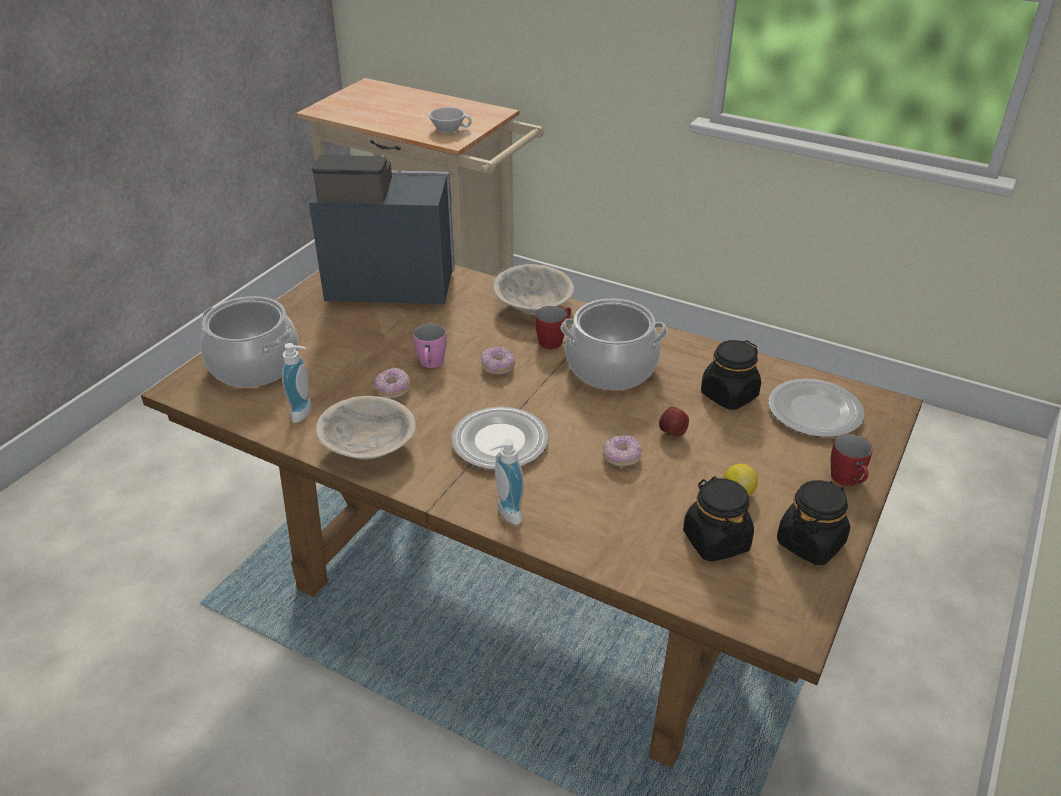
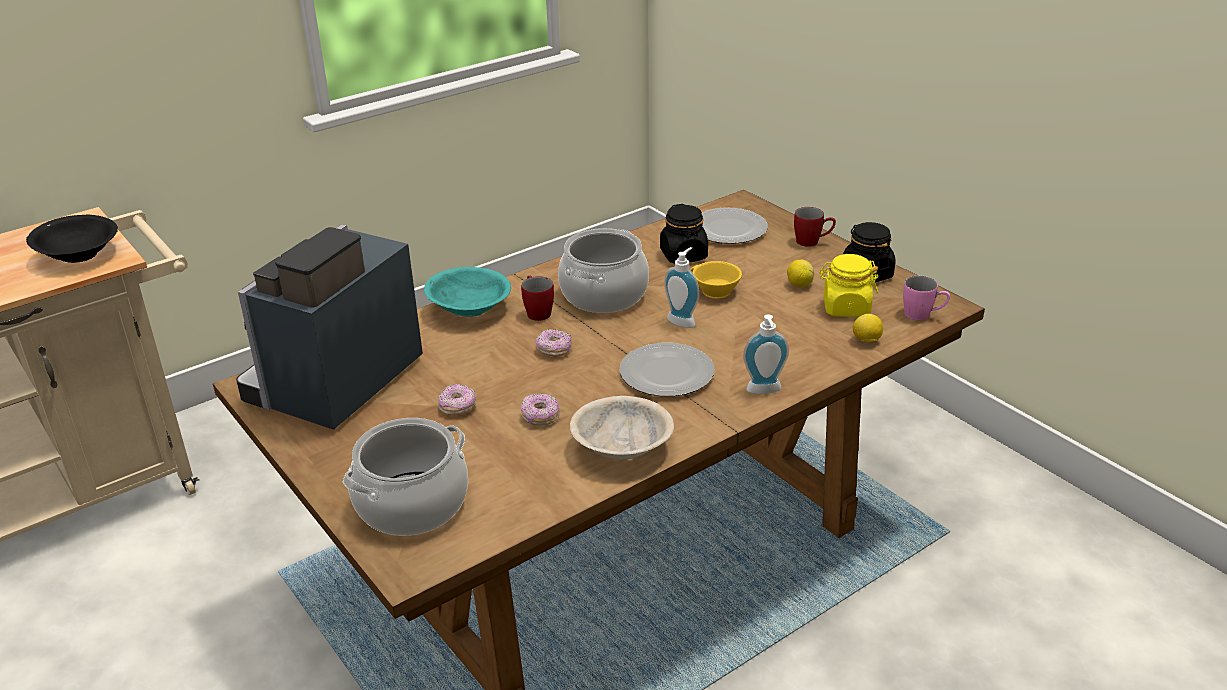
camera: 65 degrees left, 5 degrees down
(305, 413) = (535, 480): soap dispenser -> soap dispenser (683, 320)
(431, 364) = (516, 386): pink mug -> pink mug (923, 315)
(449, 128) = (79, 255): white cup -> black bowl
(533, 305) = (469, 308): beige bowl -> turquoise bowl
(621, 458) = (729, 321): donut -> donut (458, 407)
(655, 572) = (866, 340): none -> lemon
(672, 433) = (713, 291): apple -> yellow cup
(715, 540) = (846, 308): black jar -> yellow jar

